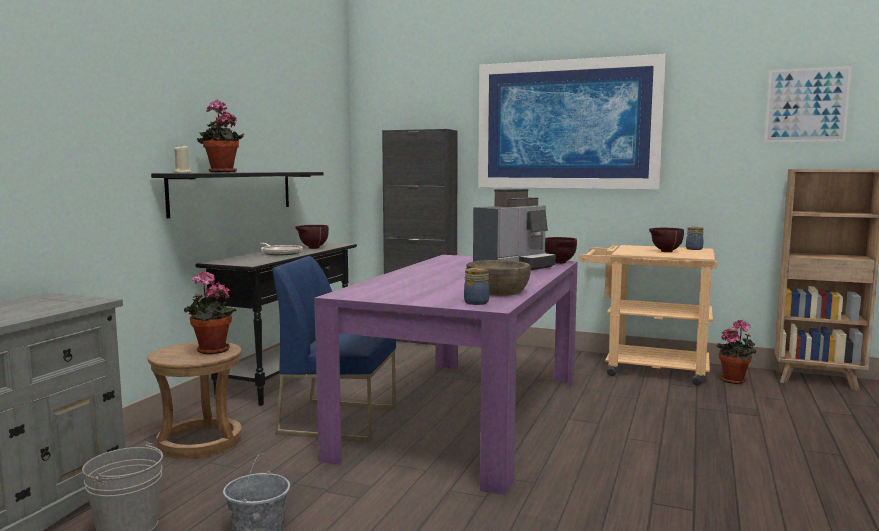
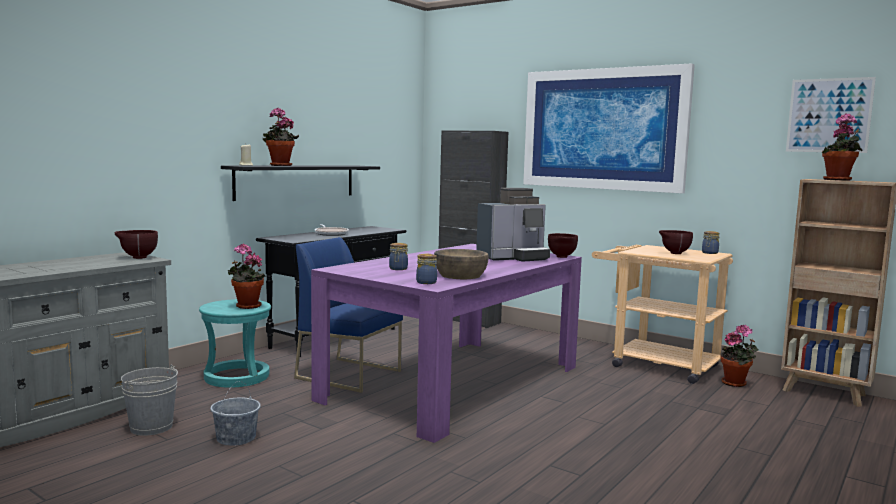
camera: 15 degrees right, 0 degrees up
(200, 441) = (237, 377): brown stool -> turquoise stool
(312, 248) = (363, 231): brown bowl -> brown bowl (137, 258)
(416, 289) = (398, 269): none -> jar
(826, 168) = (838, 180): none -> potted plant

